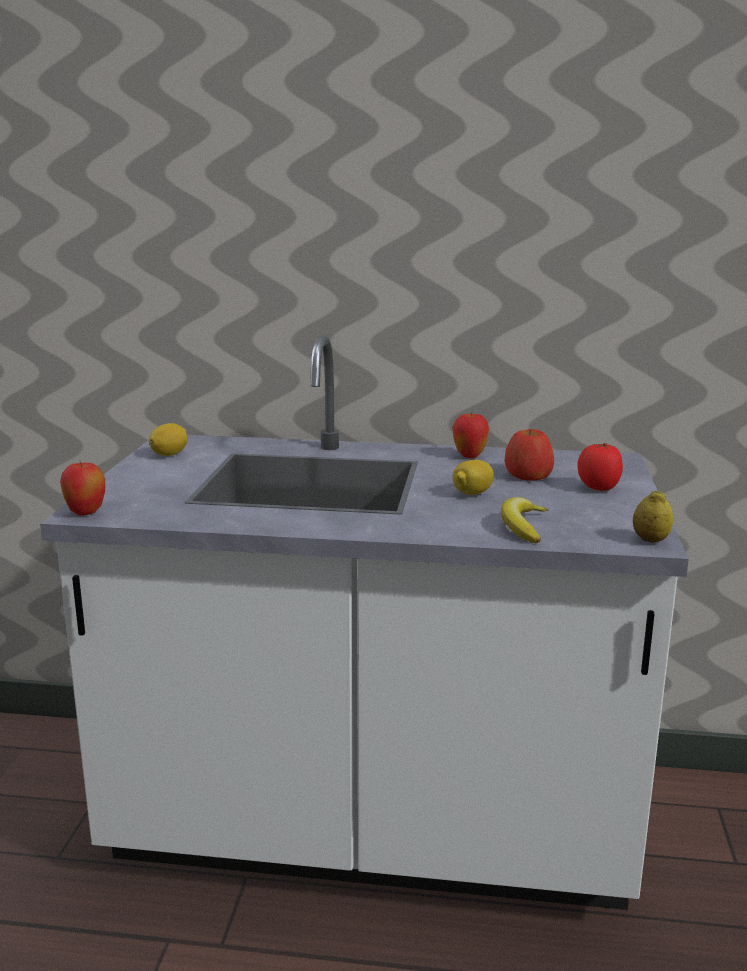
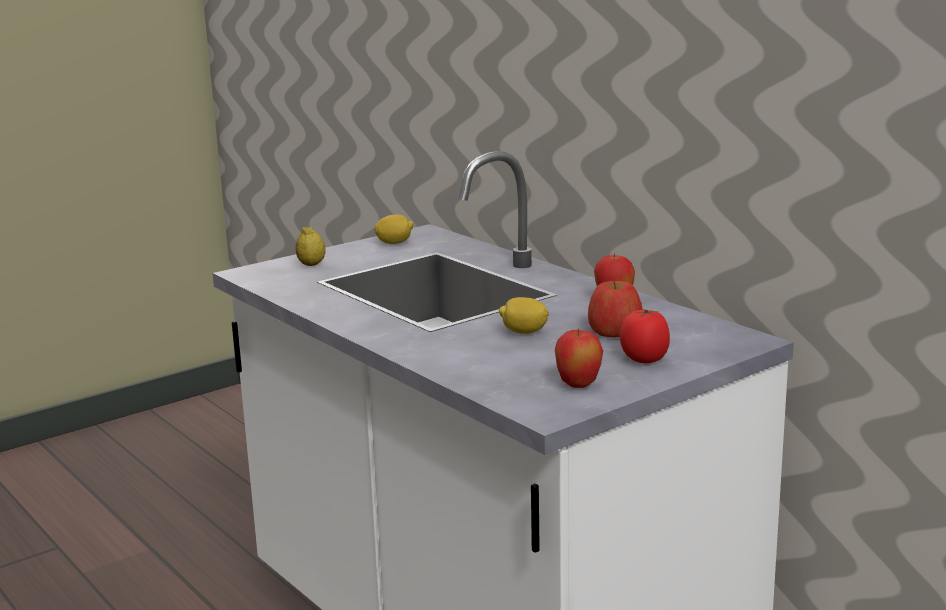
camera: 45 degrees right, 0 degrees up
(86, 513) = (247, 273): apple -> apple (578, 385)
(523, 527) = (486, 369): banana -> none
(650, 540) = (555, 412): lemon -> lemon (311, 265)

